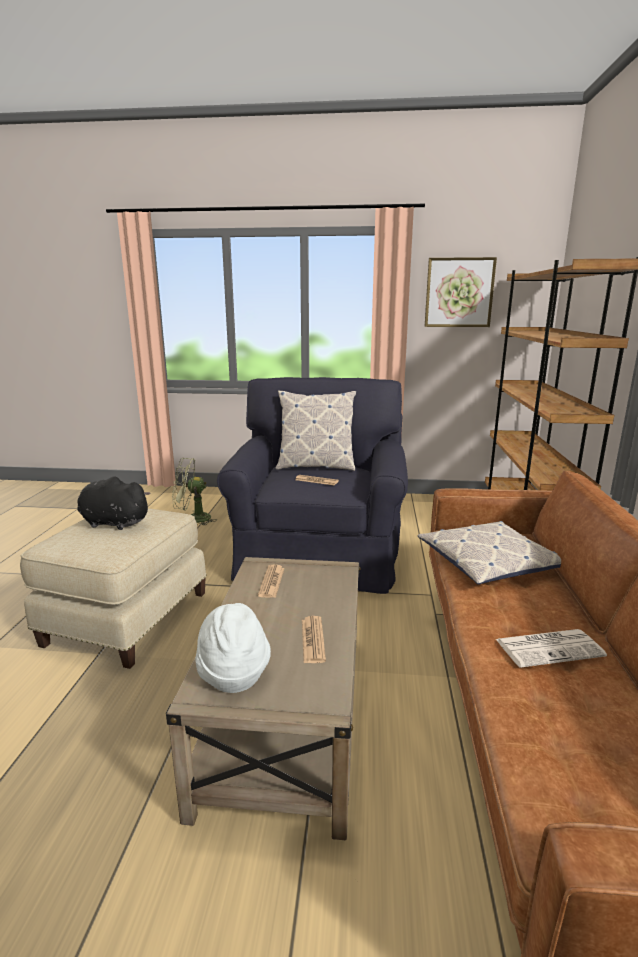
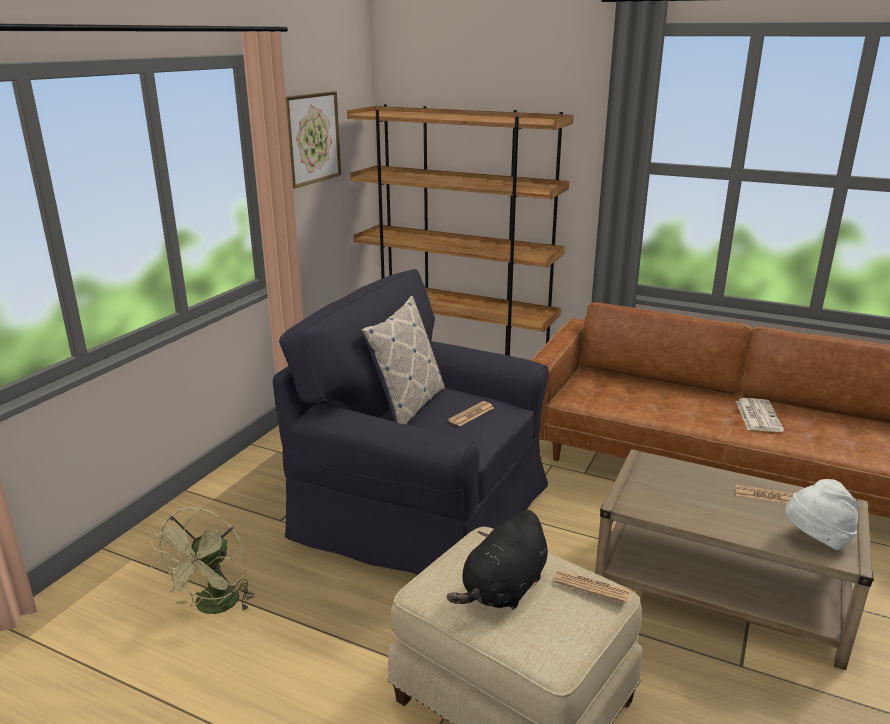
camera: 70 degrees left, 5 degrees up
(271, 582) = (663, 500): newspaper -> newspaper (591, 587)
(488, 562) = (627, 398): pillow -> none

